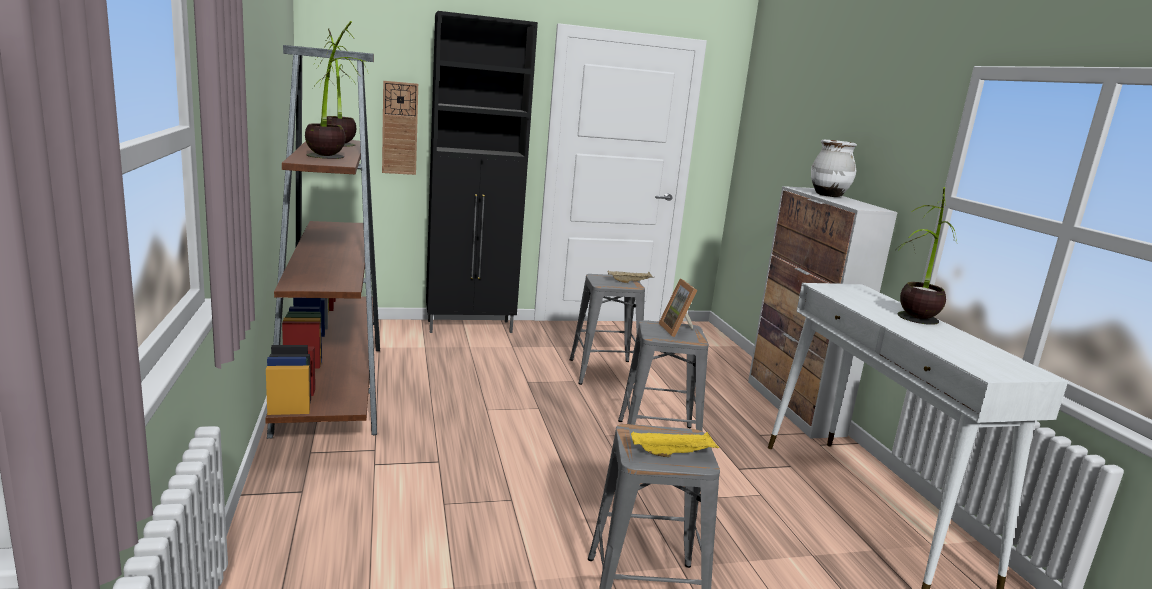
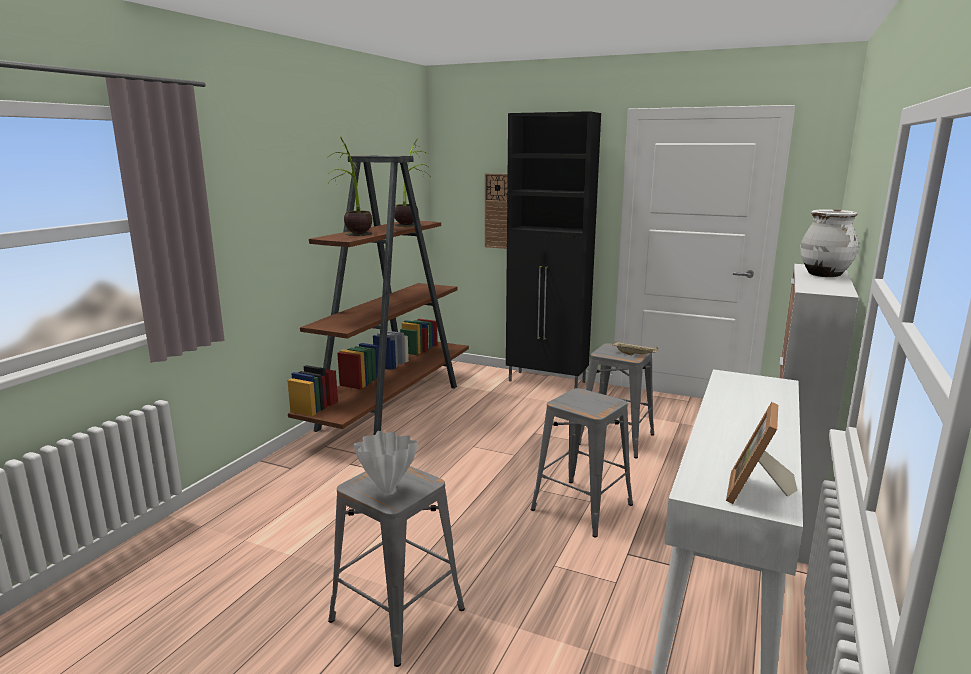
camera: 40 degrees right, 0 degrees up
(673, 454) = (386, 490): yellow tray -> white vase
(678, 330) = (596, 402): picture frame -> picture frame (756, 493)
(913, 323) = (747, 427): potted plant -> none

